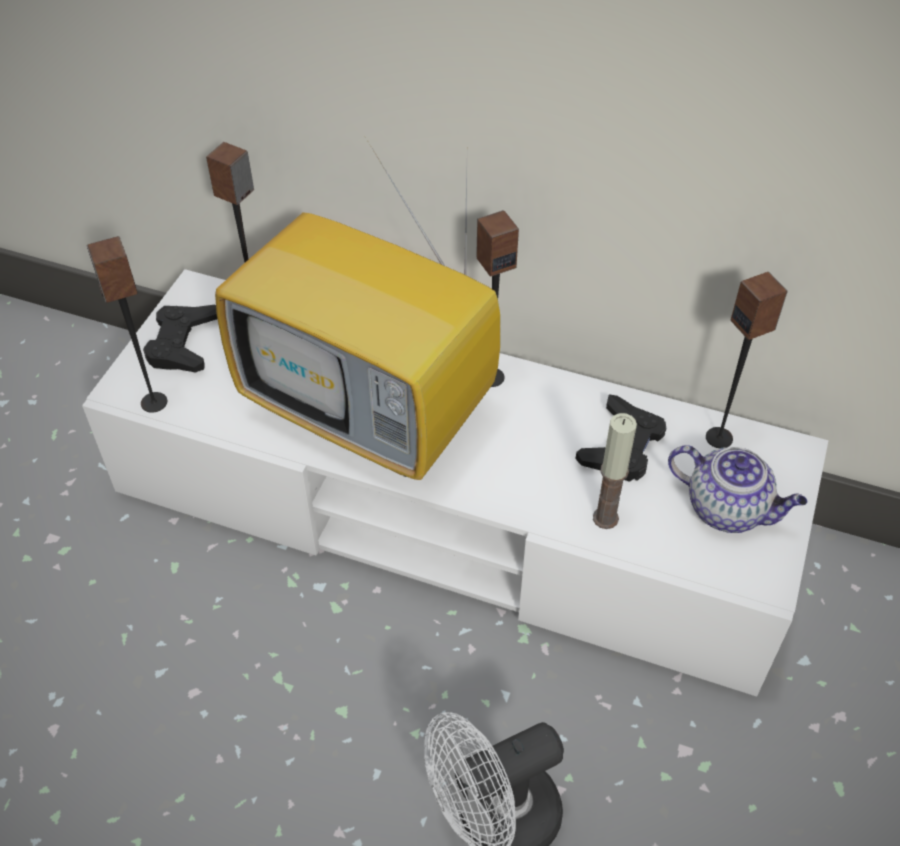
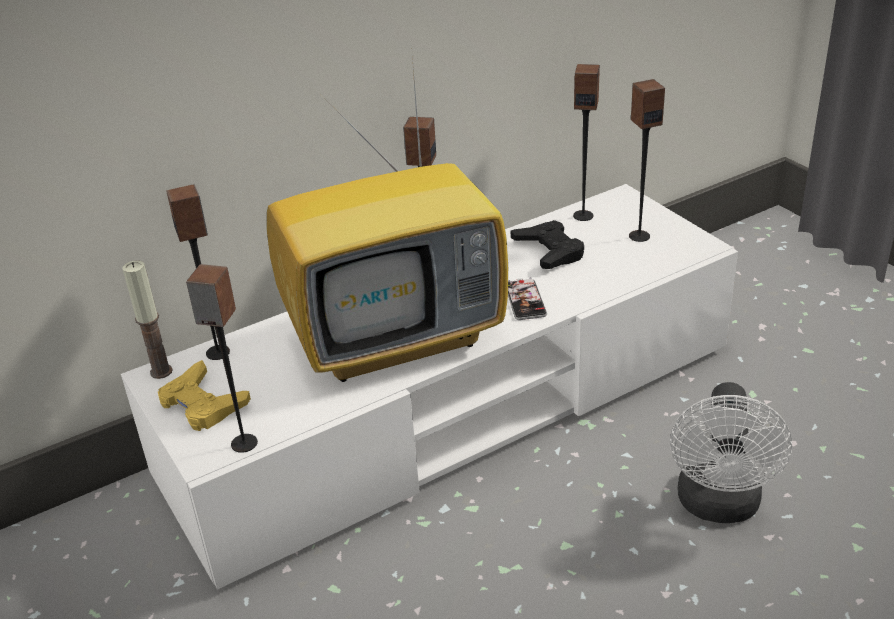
camera: 50 degrees left, 15 degrees down
(183, 343) = (202, 404): black game controller -> yellow game controller
(515, 475) = (525, 300): none -> phone
(605, 518) = (598, 281): candle -> candle (161, 371)
(728, 509) = (639, 236): teapot -> speaker

